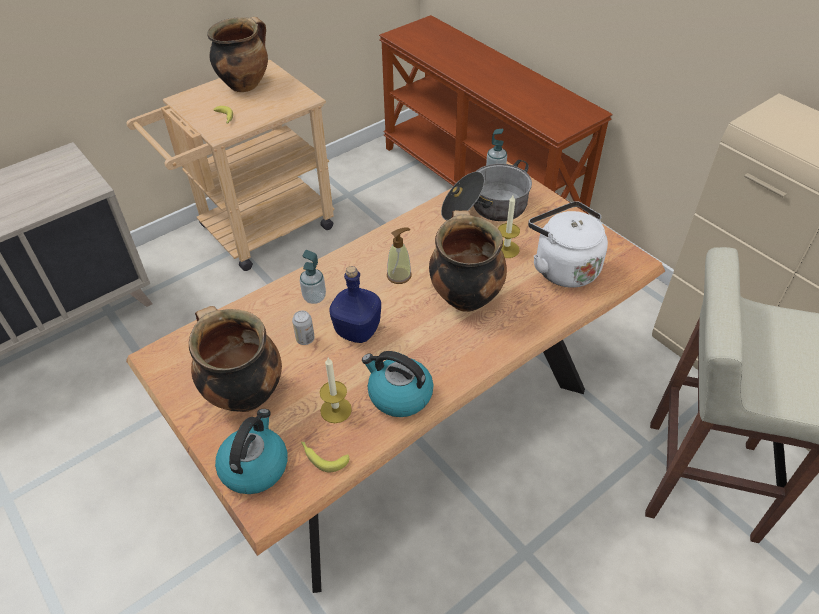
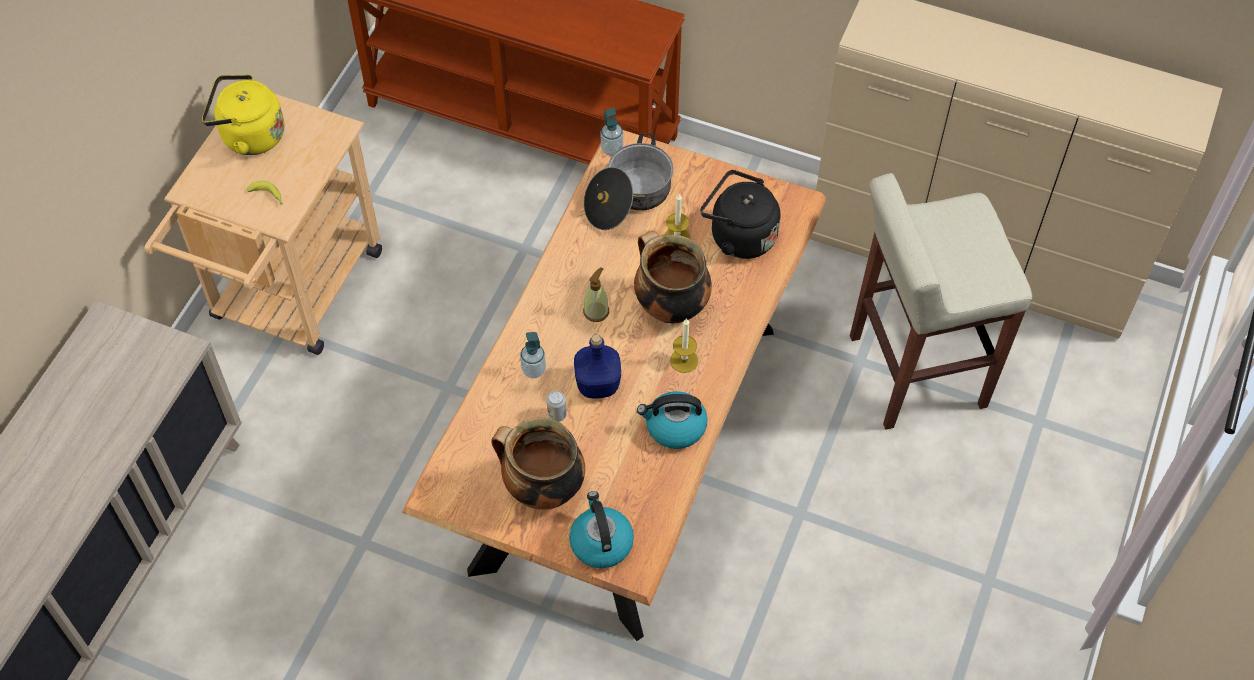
camera: 30 degrees left, 10 degrees up
(245, 84) = (249, 136): cooking pot -> yellow kettle
(322, 457) = (649, 508): banana -> none
(336, 410) = (631, 465): candle -> candle (684, 360)
(563, 267) = (739, 236): white kettle -> black kettle

